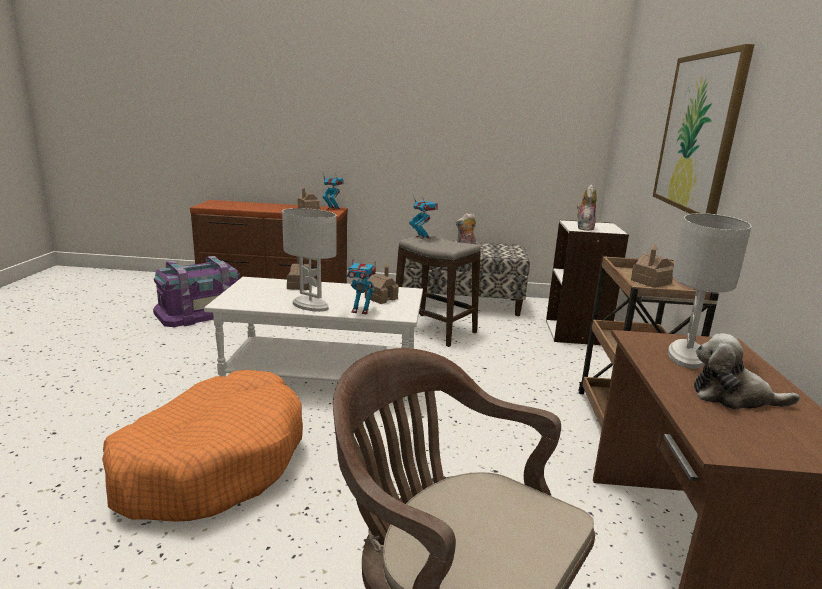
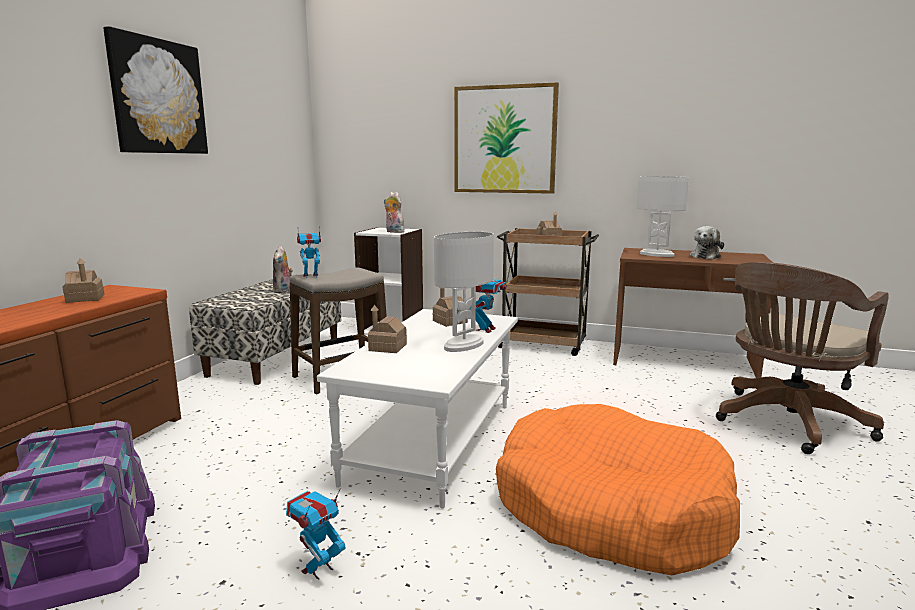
camera: 75 degrees left, 5 degrees down
(333, 208) = (104, 289): toy robot -> toy robot (318, 569)
(413, 87) = (158, 97): none -> picture

